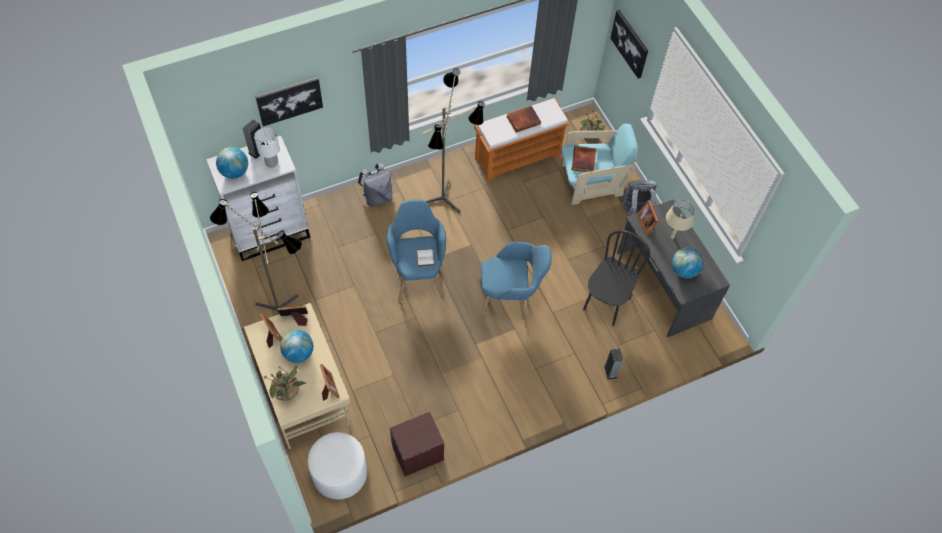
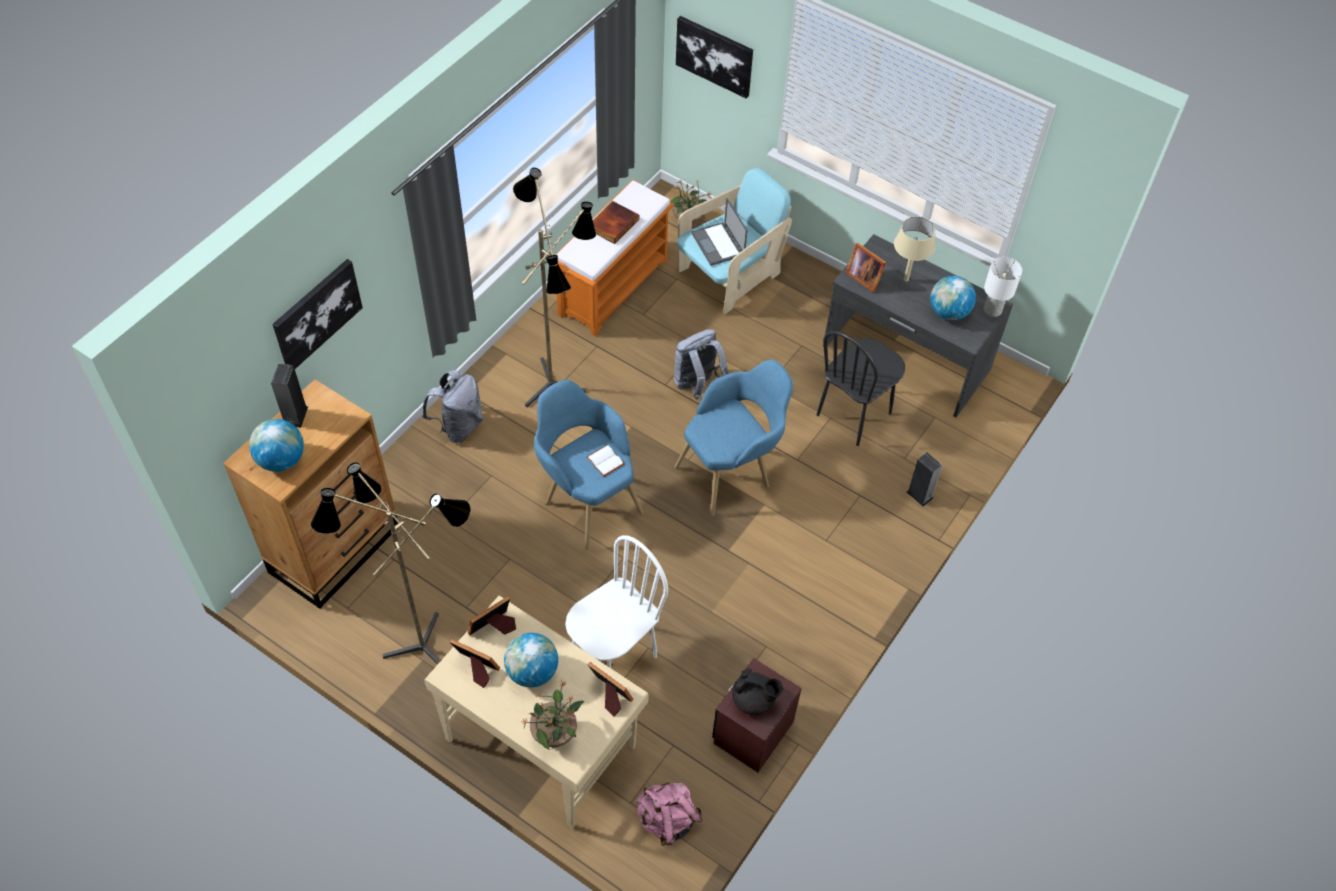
camera: 30 degrees left, 5 degrees down
(270, 232) = (335, 548): white dresser -> brown dresser
(272, 162) = (329, 421): white table lamp -> white table lamp (992, 309)
(339, 473) = (667, 820): white ottoman -> pink backpack
(372, 369) = (613, 655): none -> white chair
(413, 434) = (754, 700): none -> black teapot
(584, 161) = (718, 244): book -> laptop
(606, 303) = (854, 414): black chair -> black chair turned 135 degrees counterclockwise
(635, 211) = (808, 285): grey backpack -> grey backpack (697, 385)

